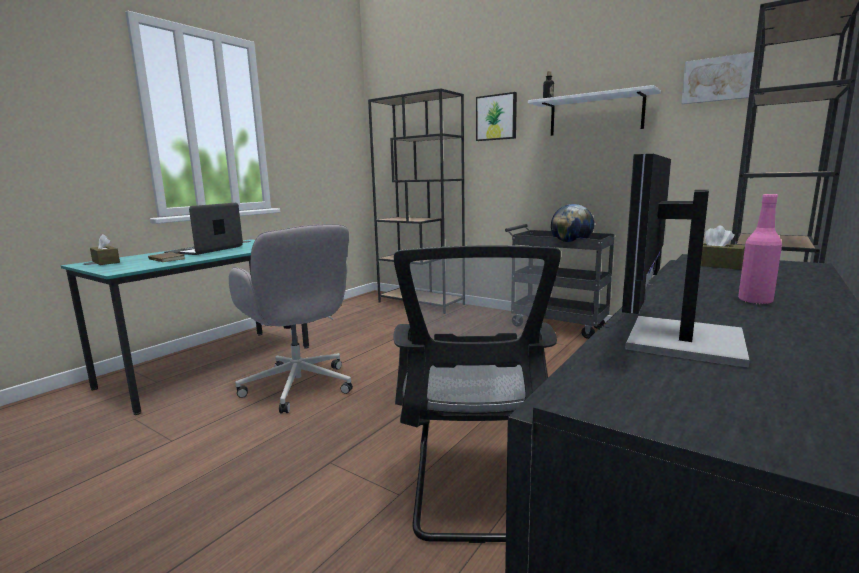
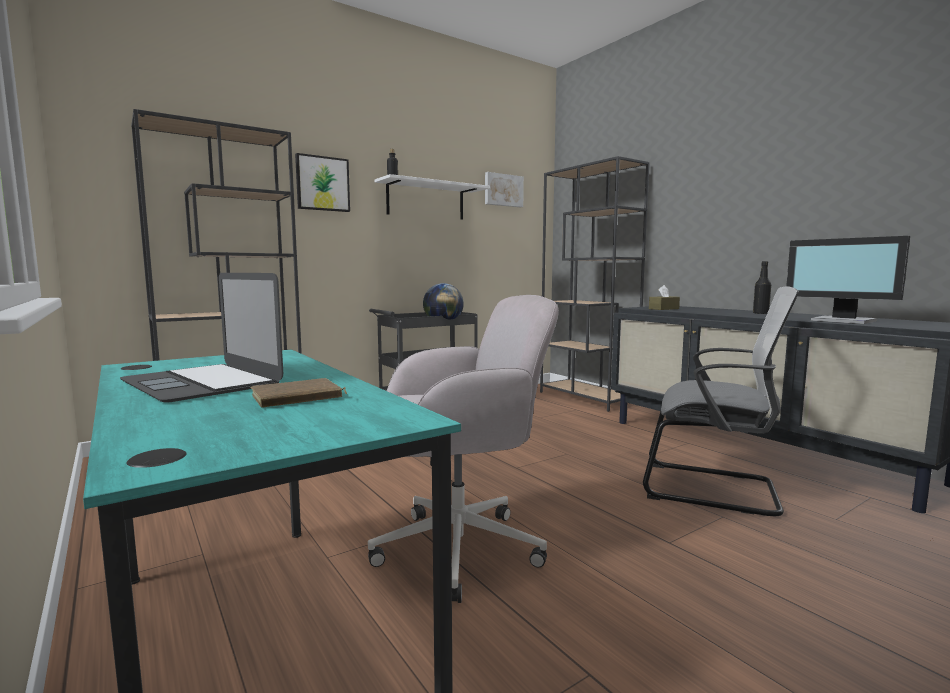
camera: 70 degrees left, 5 degrees down
(106, 262) = (198, 440): brown tissue box -> none
(755, 301) = (760, 313): pink bottle -> black bottle

